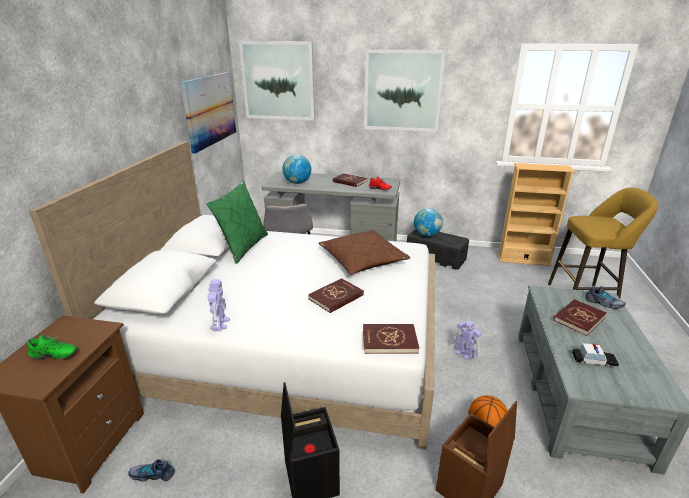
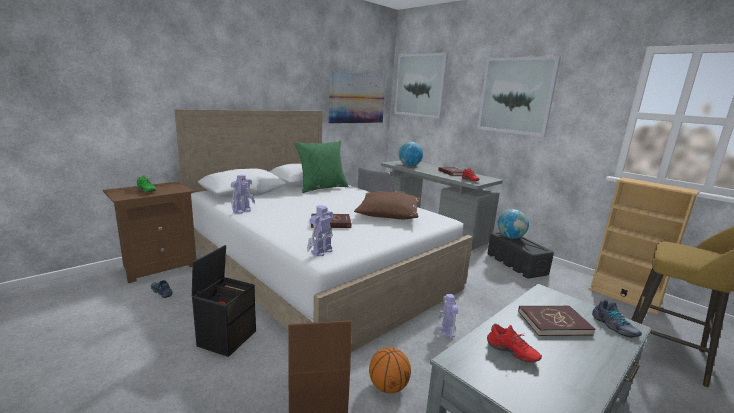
camera: 35 degrees right, 10 degrees down
(389, 340) = (321, 252): red book -> toy robot
(594, 361) = (511, 354): toy car -> red shoe

